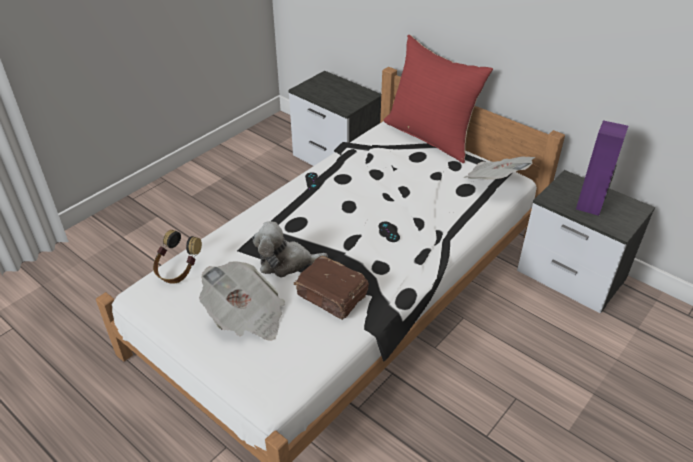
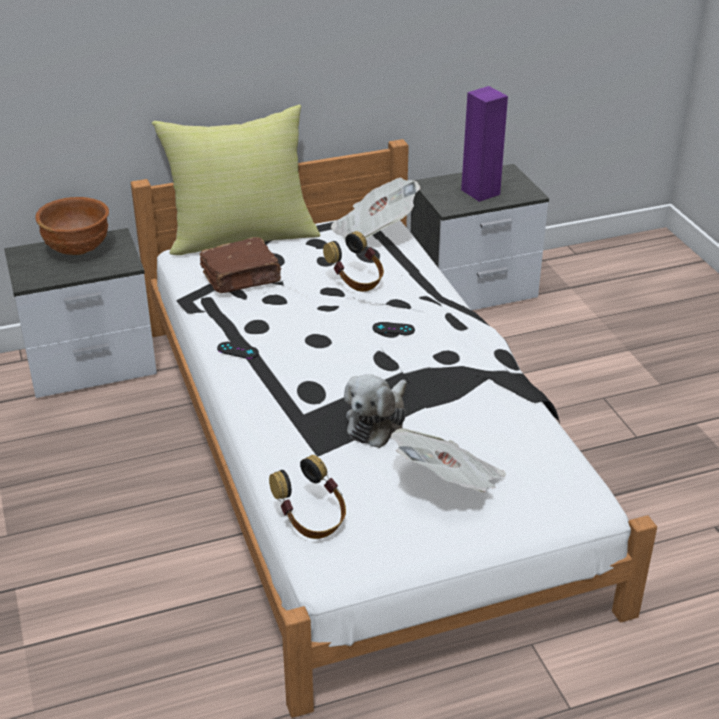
camera: 60 degrees left, 5 degrees down
(332, 296) = (468, 405): brown book -> brown book (242, 278)
(344, 90) = (79, 250): none -> brown bowl
(424, 195) = (356, 281): none -> headphones
(431, 136) = (242, 236): red pillow -> yellow pillow

